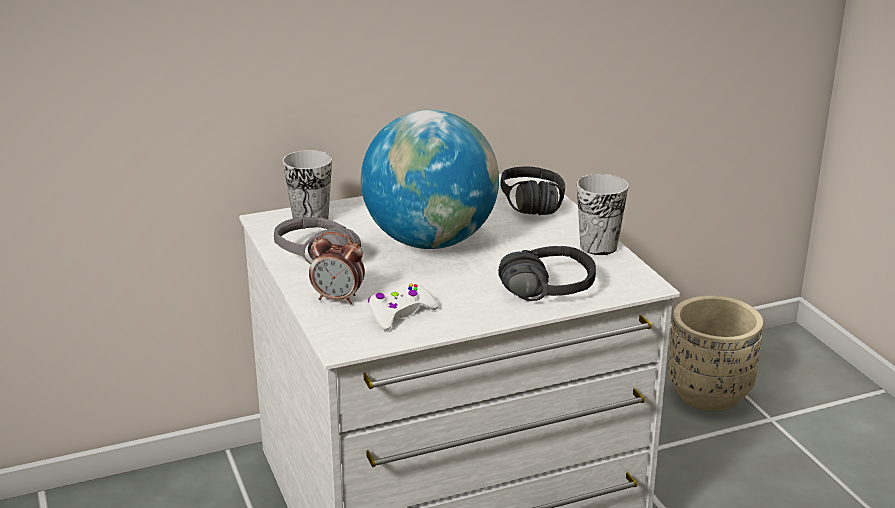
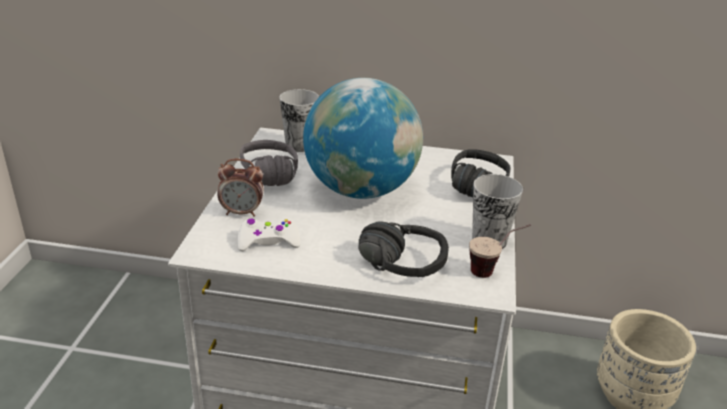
camera: 30 degrees right, 5 degrees up
(338, 299) = (242, 212): alarm clock -> alarm clock turned 45 degrees counterclockwise
(629, 268) = (494, 271): none -> cup

